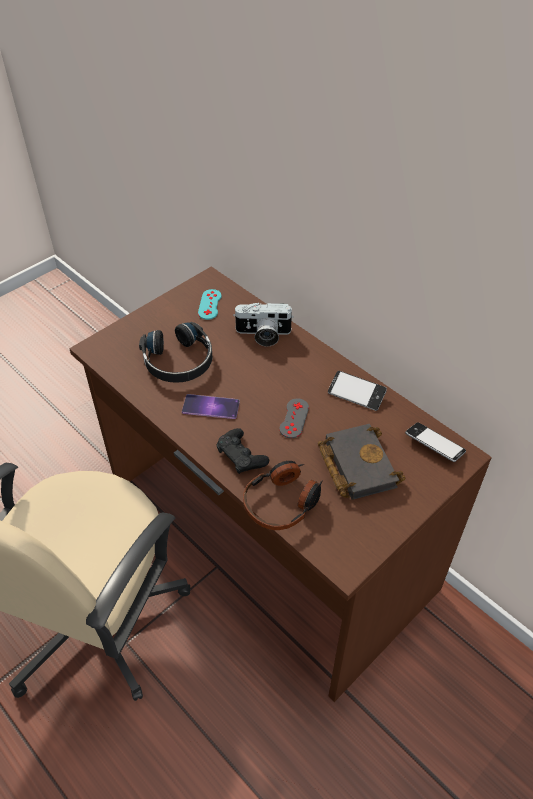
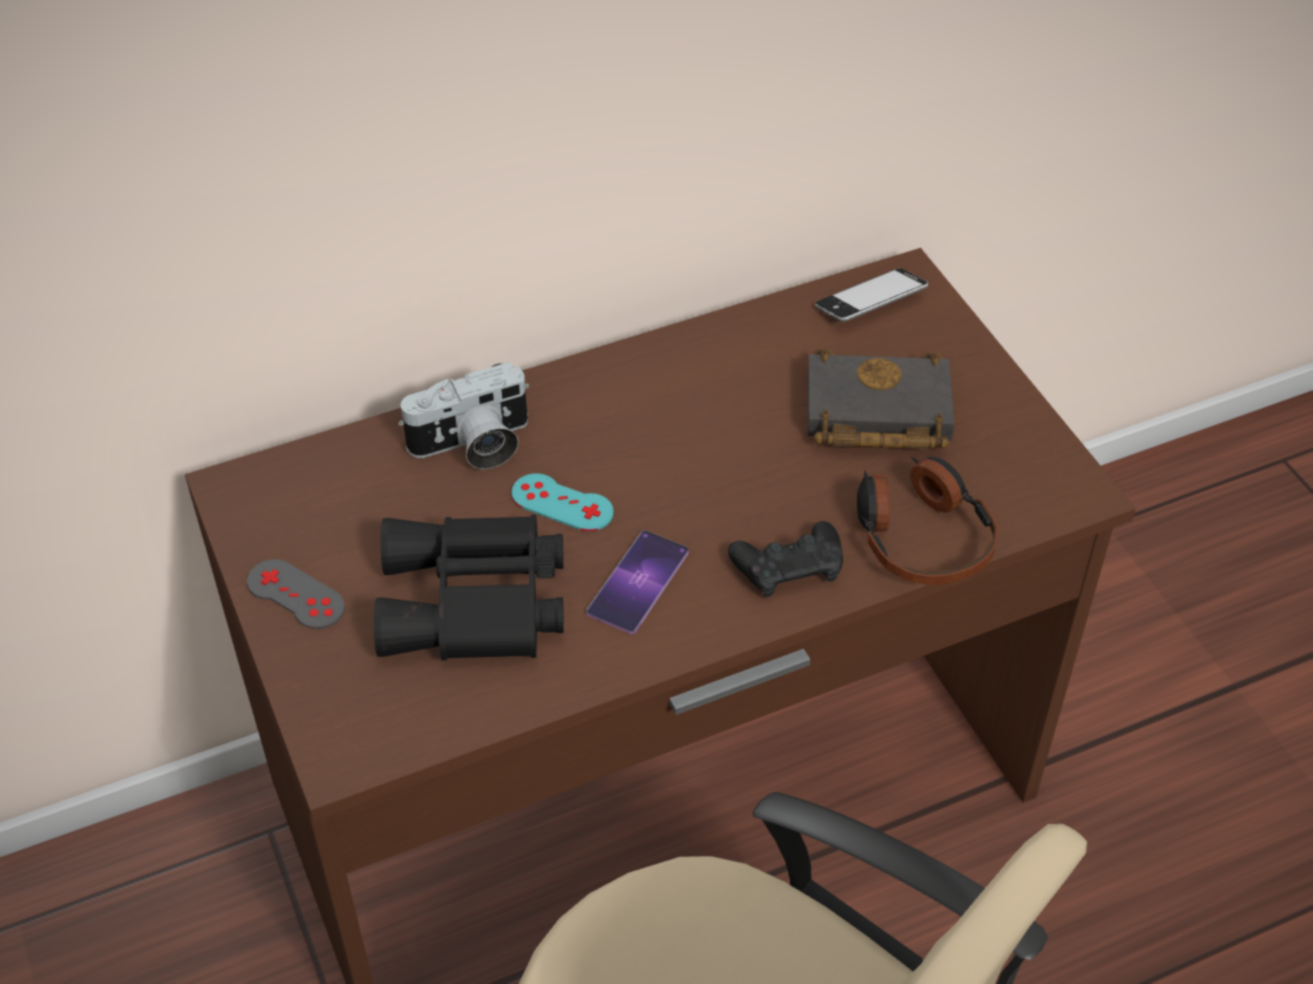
camera: 70 degrees left, 0 degrees up
(179, 361) = (476, 605): black headphones -> black binoculars
(209, 304) = (321, 508): turquoise game controller -> turquoise game controller (562, 503)
(263, 335) = (473, 446): camera -> camera turned 45 degrees clockwise
(294, 418) = (728, 463): grey game controller -> grey game controller (295, 595)
(356, 394) = (707, 359): phone -> none

